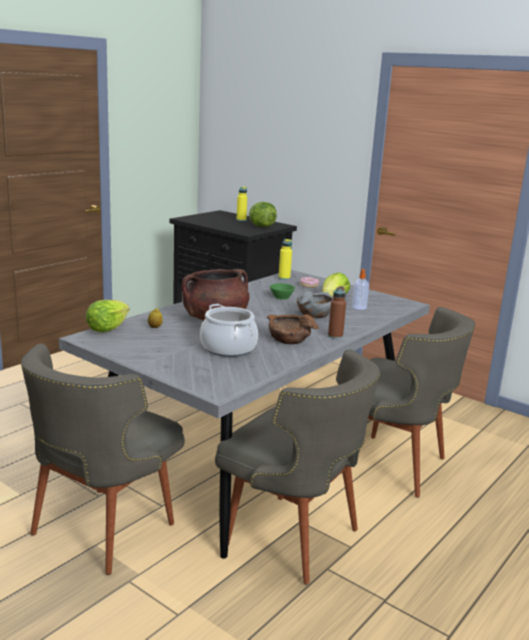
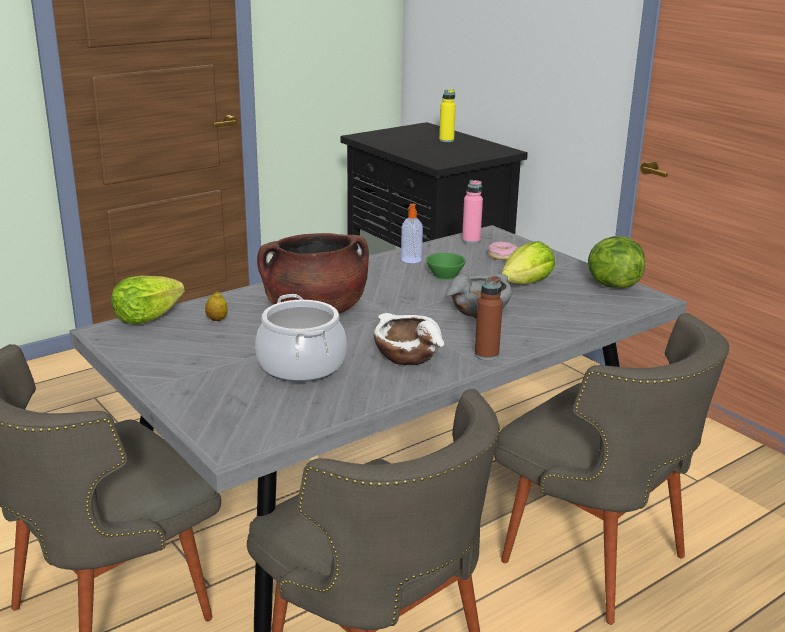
camera: 15 degrees right, 5 degrees up
(261, 226) = (469, 152): lettuce -> lettuce (611, 285)
(284, 278) = (471, 240): yellow bottle -> pink bottle
(289, 339) = (407, 355): brown bowl -> white bowl
(359, 307) = (560, 301): soap dispenser -> soap dispenser (411, 260)

